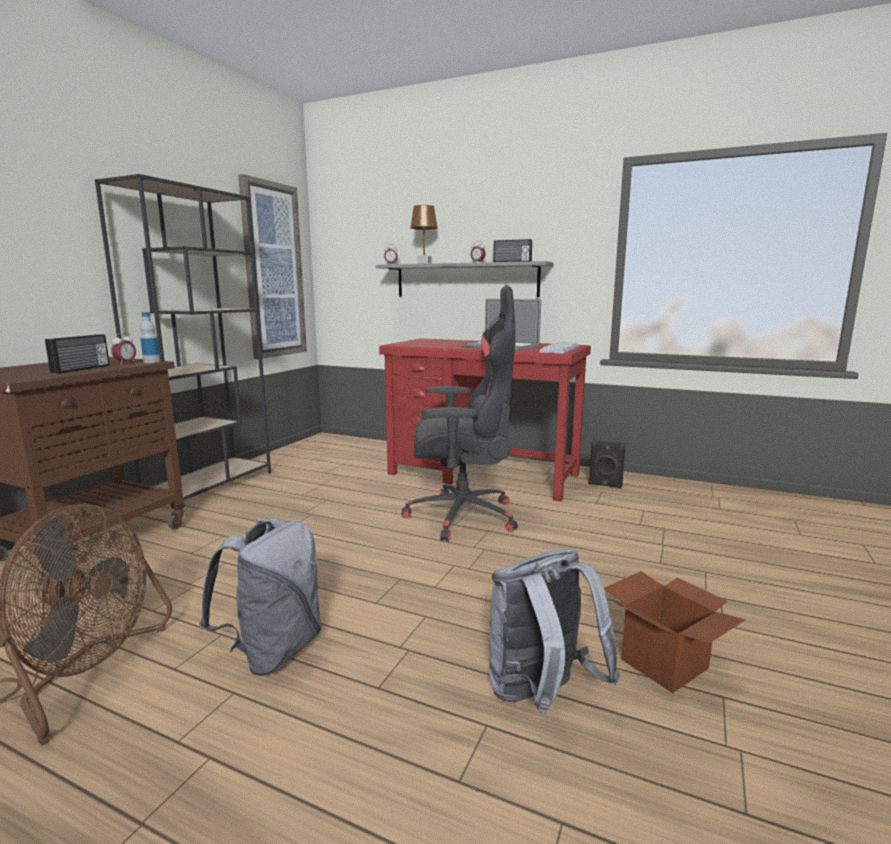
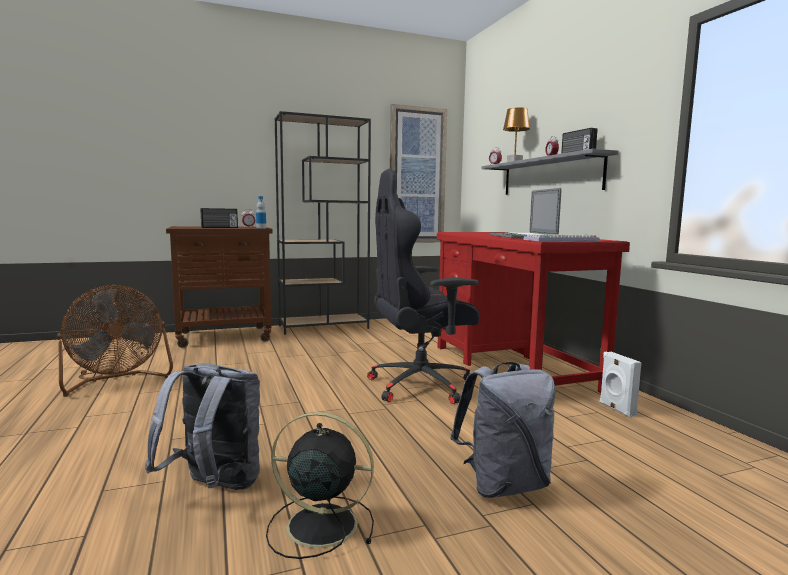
camera: 45 degrees right, 5 degrees down
(273, 651) = (177, 404): grey backpack -> grey backpack (504, 485)
(460, 516) = (421, 385): black office chair -> black office chair turned 120 degrees clockwise
(605, 485) = (616, 409): black speaker -> white speaker
(664, 664) = (318, 525): cardboard box -> black fan

